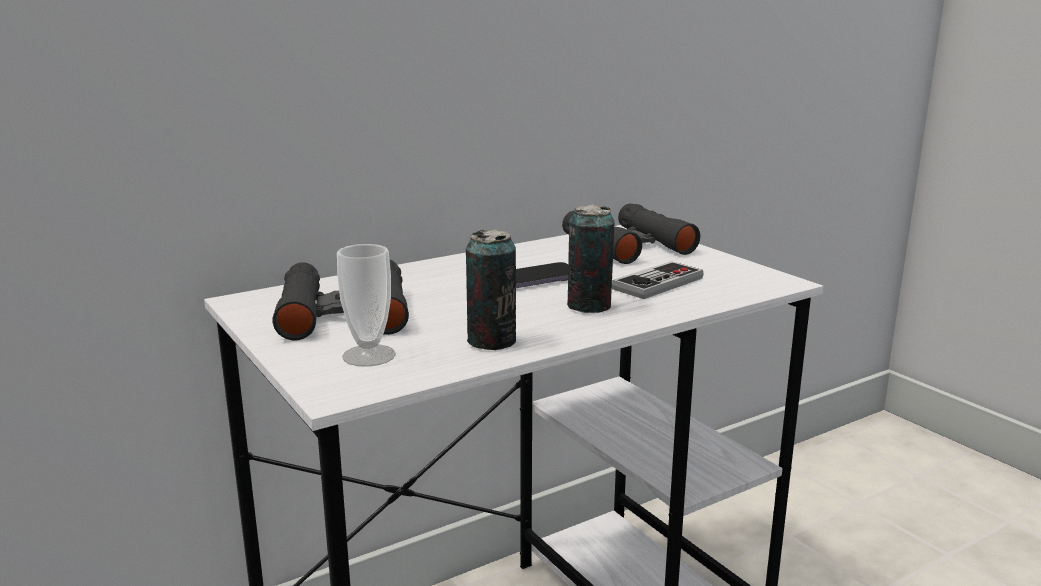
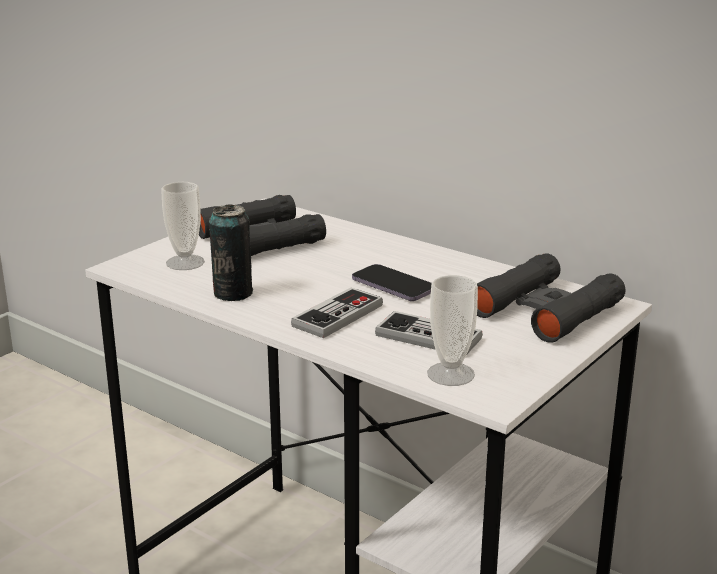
camera: 70 degrees right, 5 degrees up
(589, 306) = (338, 316): can -> game controller
(733, 287) = (450, 374): none -> cup

